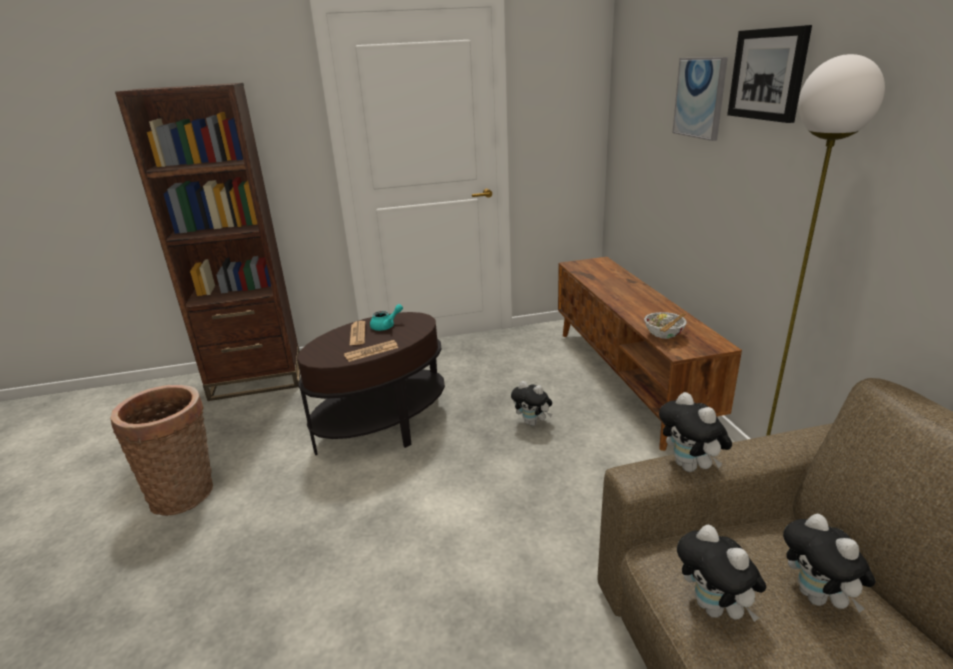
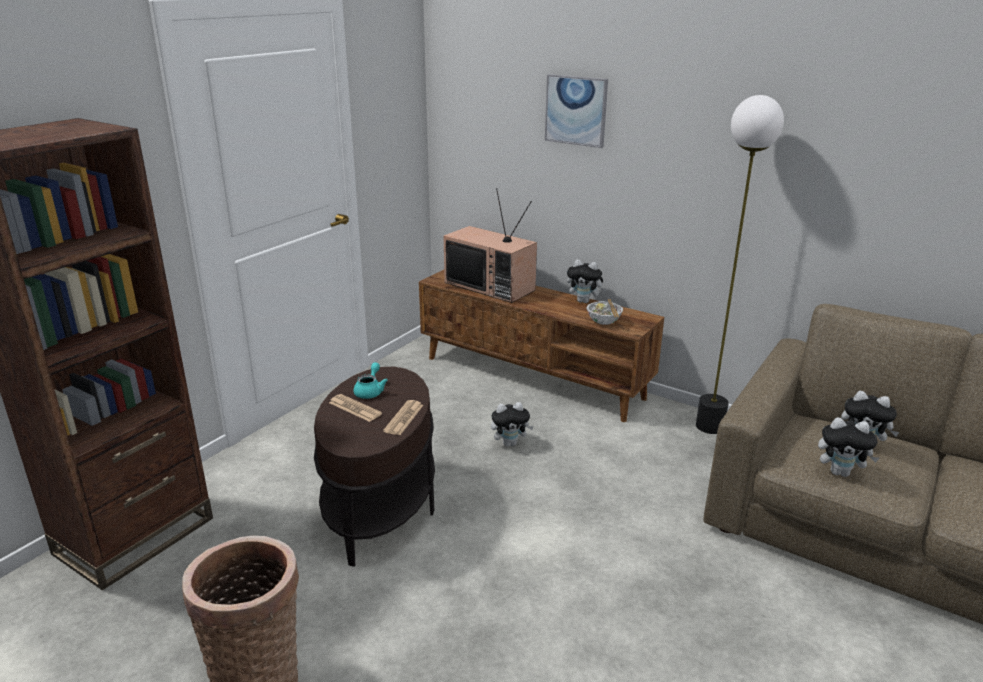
camera: 45 degrees left, 0 degrees up
(610, 279) = (491, 286): none -> television
(690, 467) = (760, 399): plush toy -> plush toy (584, 301)
(768, 74) = (657, 97): picture -> none

